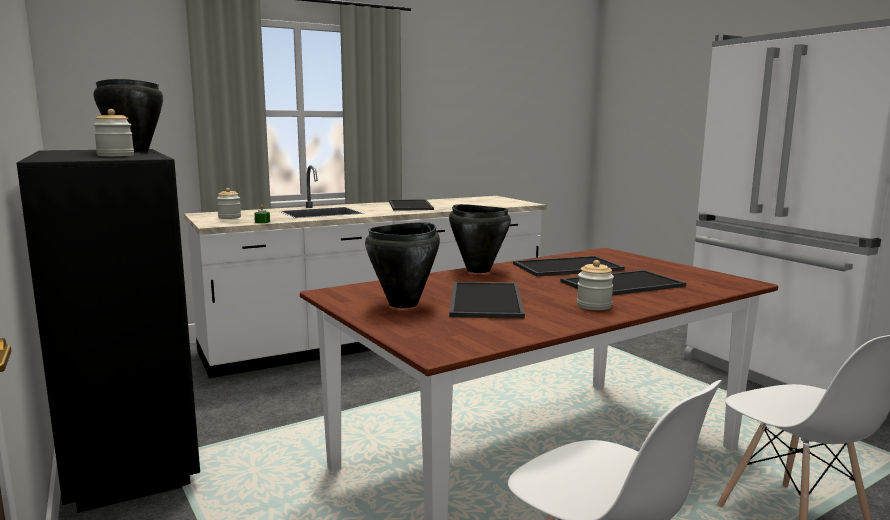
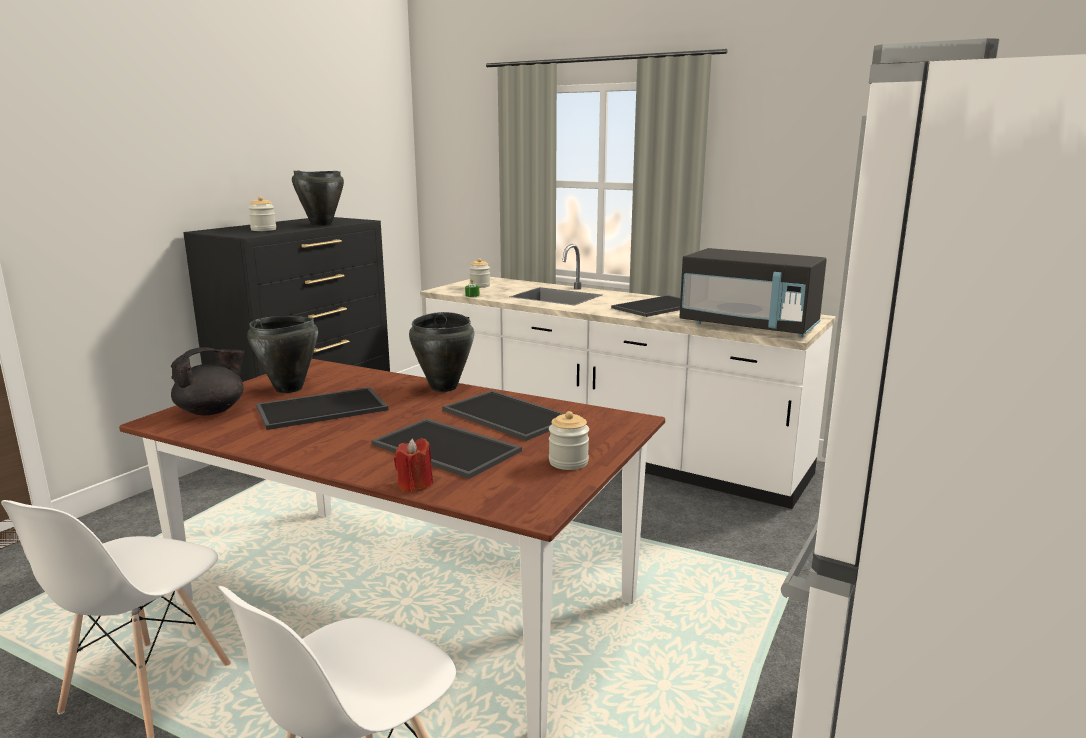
camera: 60 degrees right, 5 degrees up
(436, 331) = (212, 411): none -> black teapot
(496, 204) = (749, 327): none -> black microwave
(594, 306) = (332, 447): jar -> jar (568, 462)
(690, 296) = (415, 485): none -> red candle

